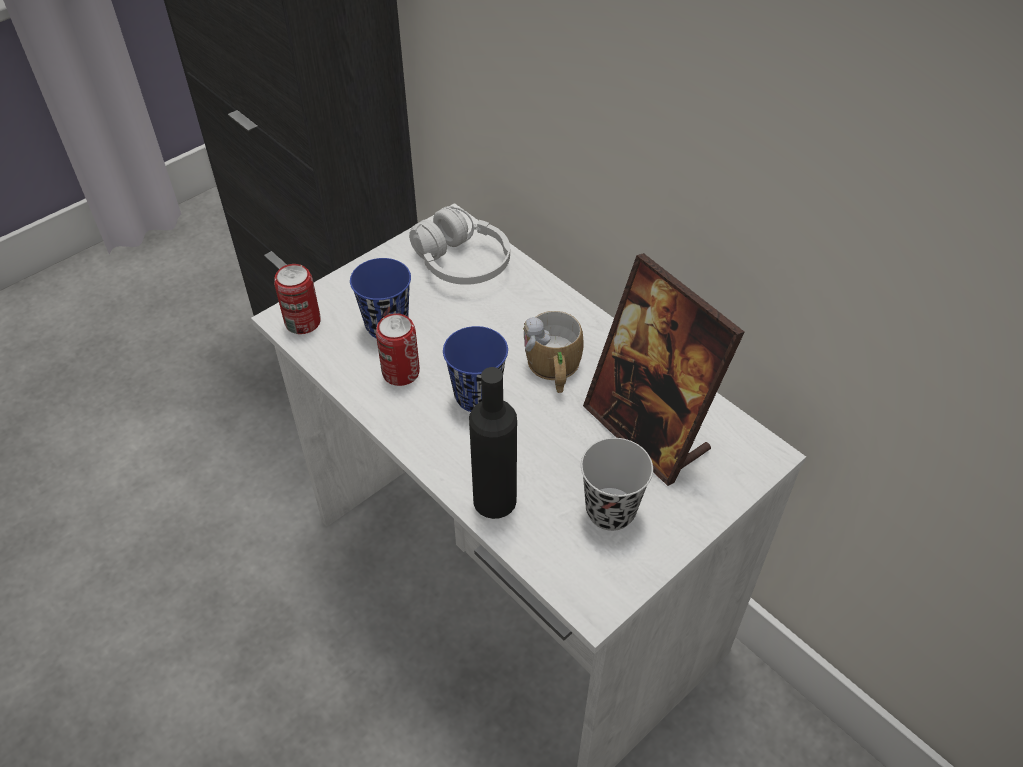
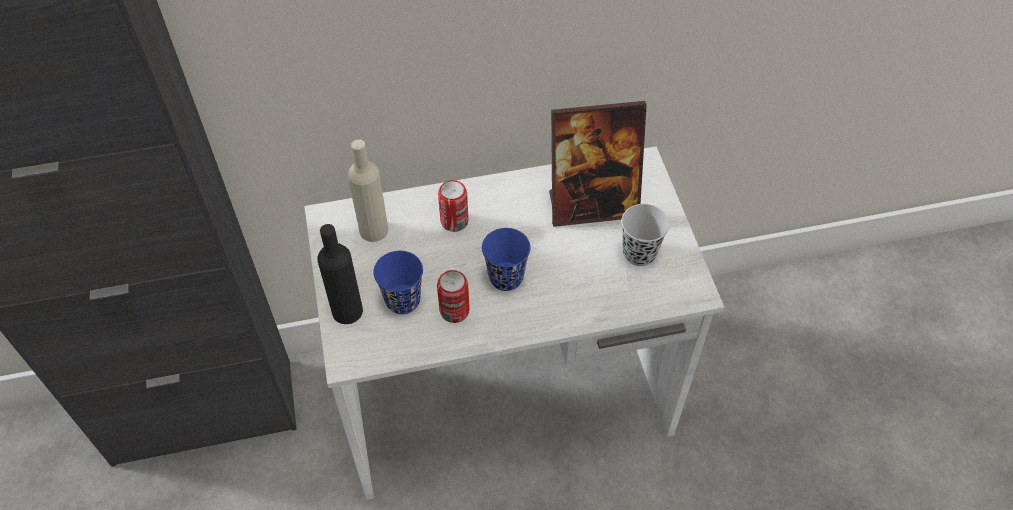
camera: 60 degrees left, 5 degrees up
(303, 322) = (359, 351): can -> can (454, 221)
(461, 263) = (373, 230): white headphones -> beige bottle
(494, 500) = (596, 306): black bottle -> black bottle (347, 311)
(553, 369) = (511, 227): mug -> none

